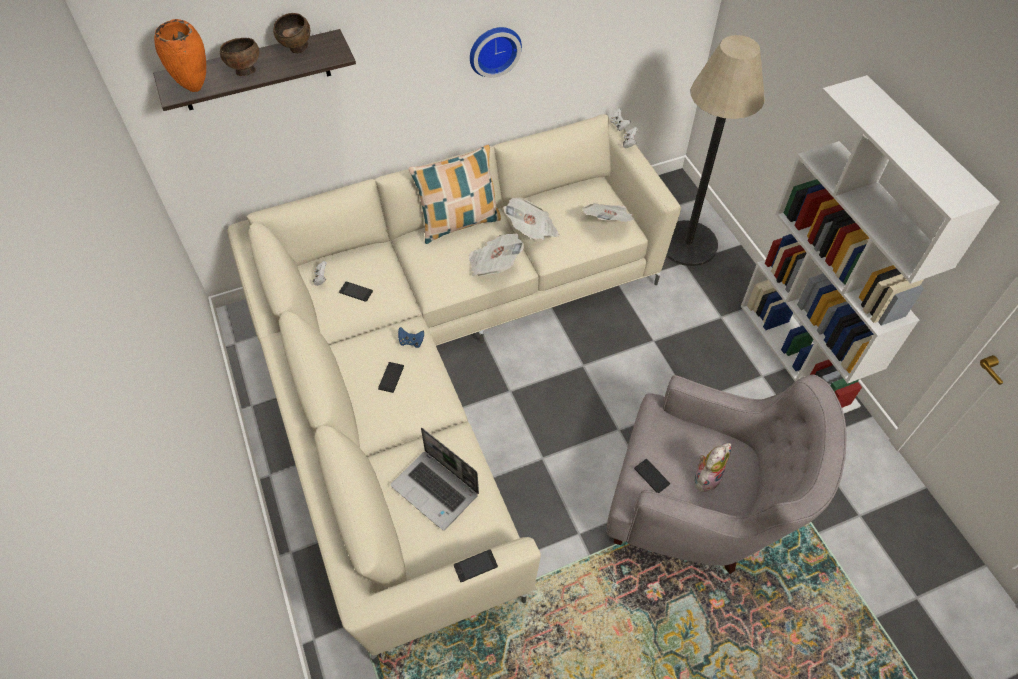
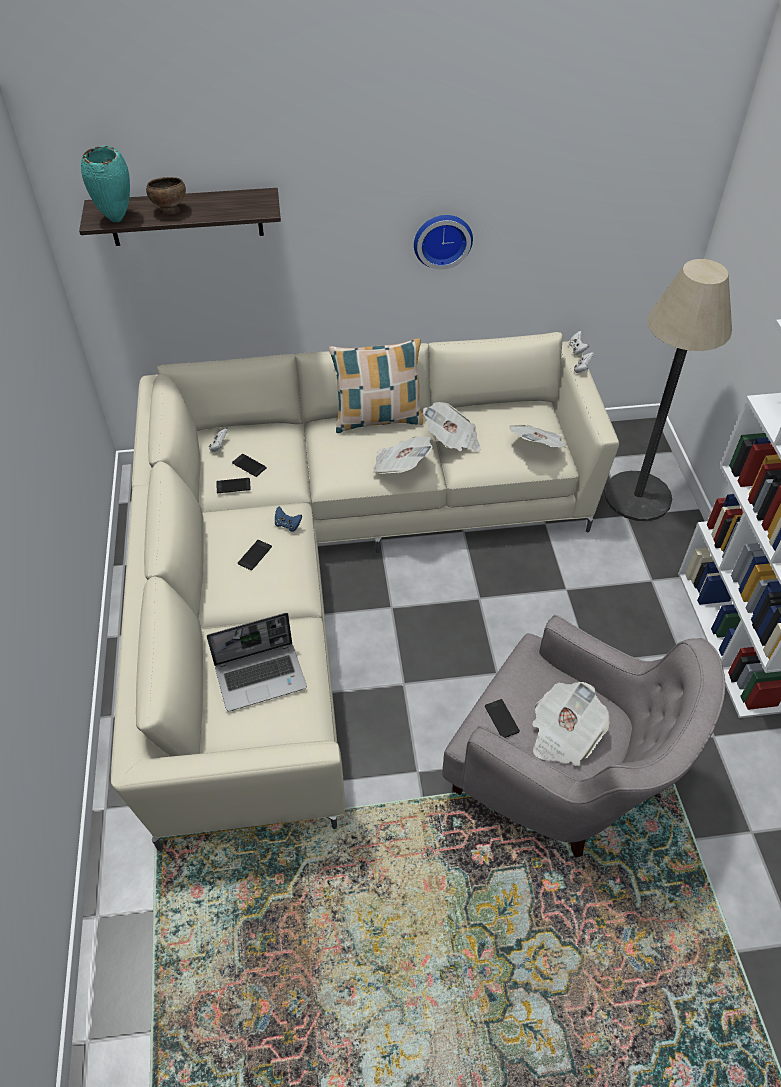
camera: 15 degrees right, 5 degrees down
(196, 89) = (117, 219): orange vase -> turquoise vase
(297, 49) = (227, 199): brown bowl -> none
(436, 490) = (261, 676): laptop -> laptop turned 75 degrees counterclockwise
(475, 566) = (266, 756): phone -> phone (233, 486)
(706, 477) = (563, 734): plush toy -> newspaper

